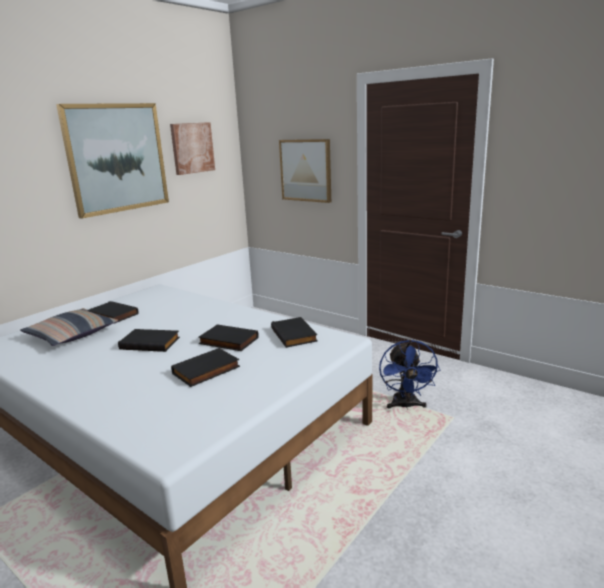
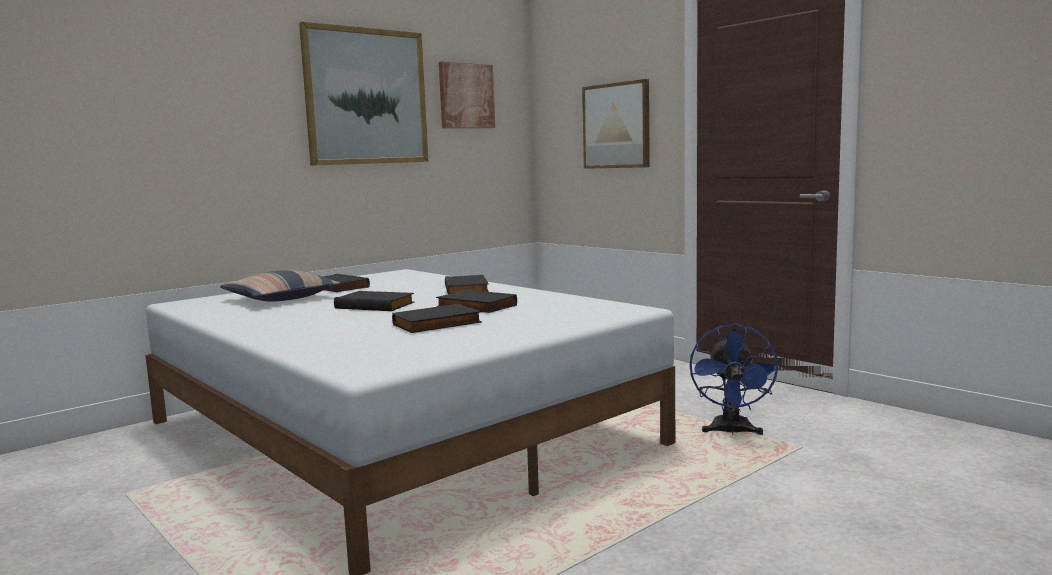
camera: 10 degrees right, 10 degrees down
(295, 335) = (567, 304): black book -> black book (468, 289)

